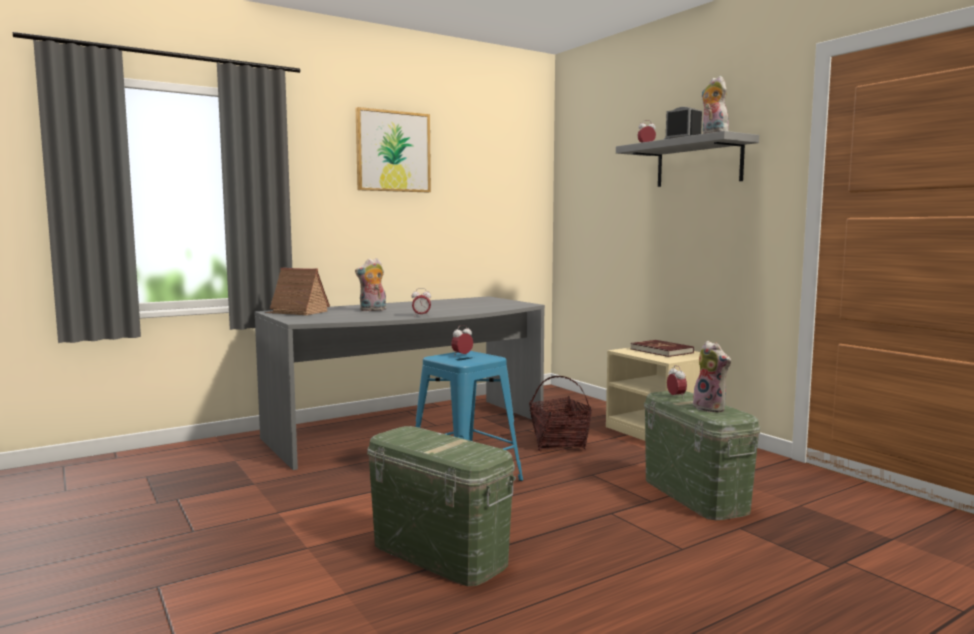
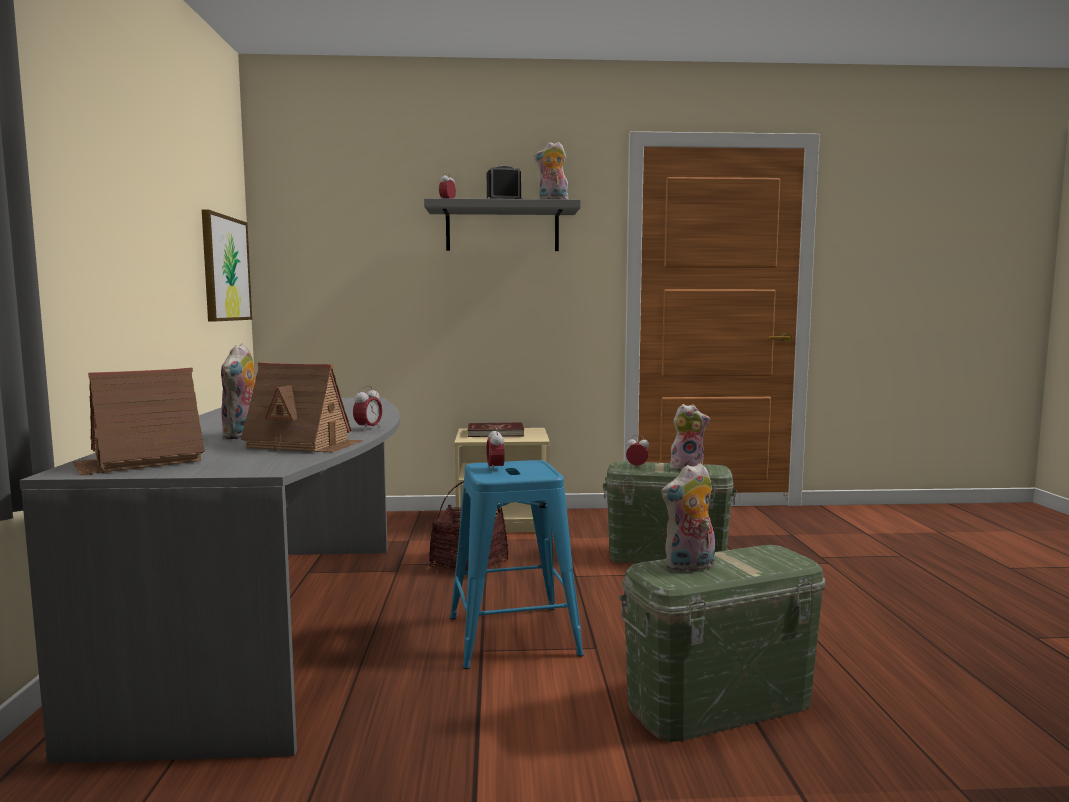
camera: 60 degrees left, 0 degrees up
(361, 316) = (304, 444): none -> toy house
(393, 151) = (121, 154): picture -> picture (225, 269)
(421, 437) = (689, 567): none -> plush toy

